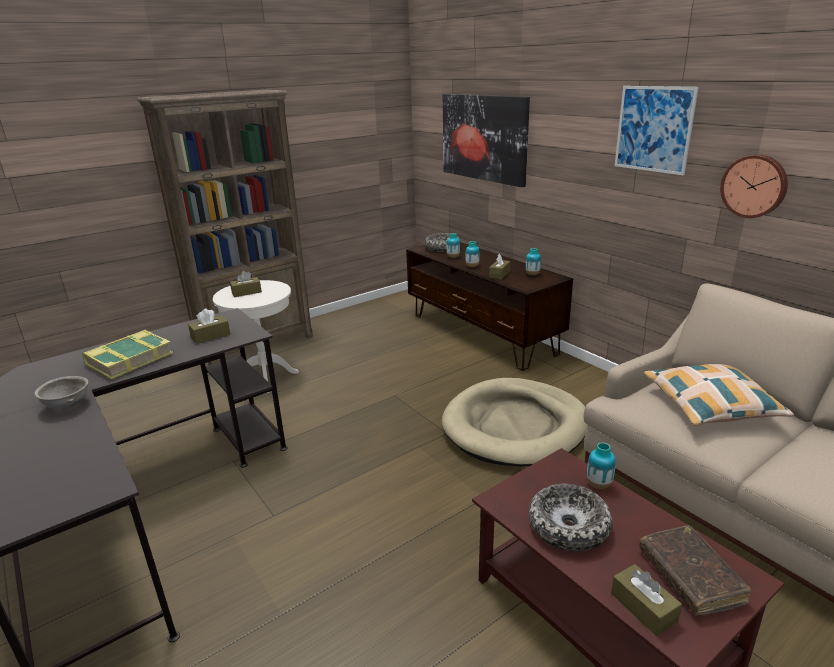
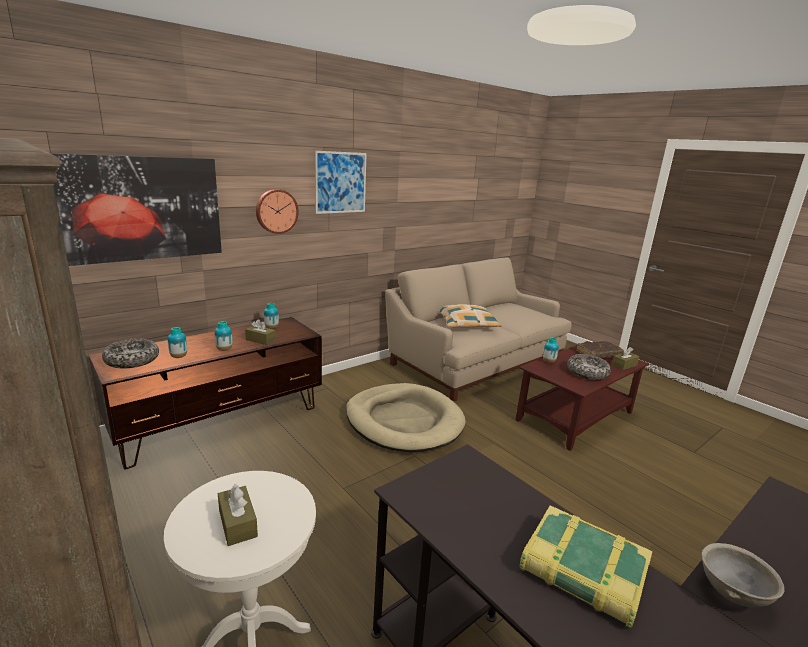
camera: 95 degrees left, 5 degrees down
(210, 336) = (481, 496): brown tissue box -> none
(754, 186) = (400, 210): wall clock -> wall clock (276, 211)

